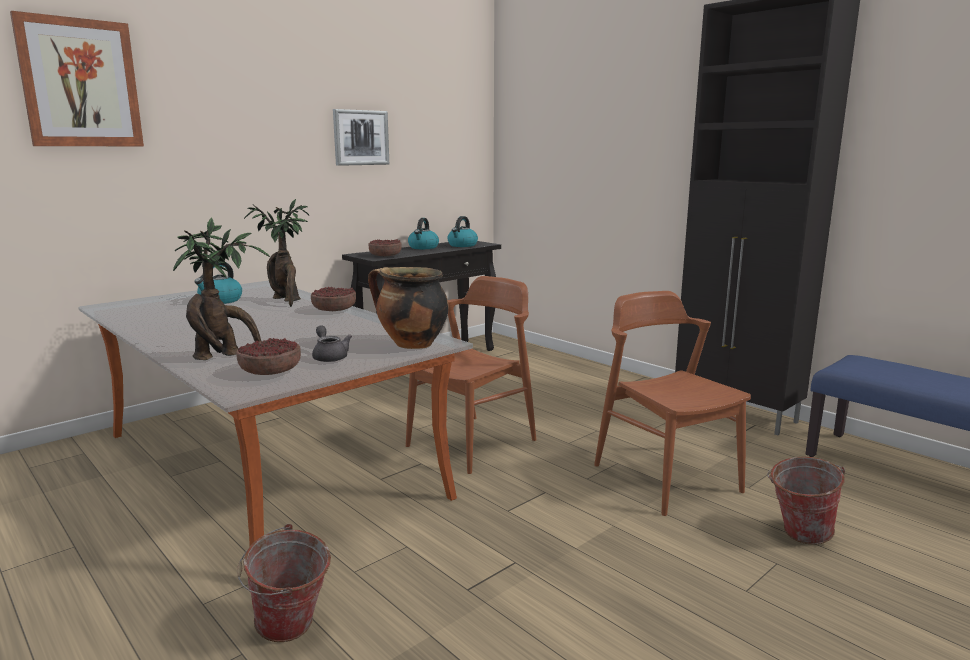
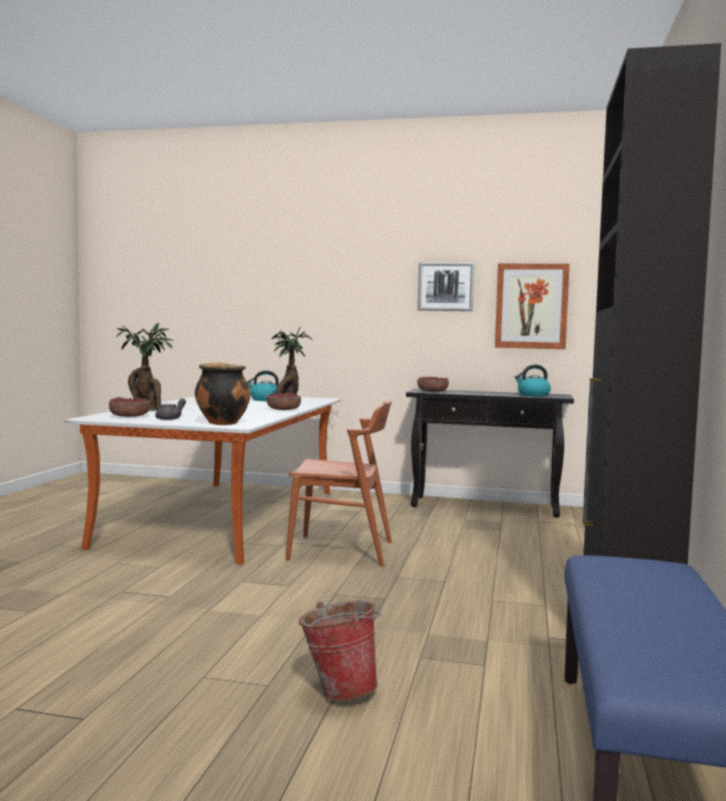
camera: 55 degrees right, 10 degrees down
(80, 83) = (239, 253): picture -> picture (531, 306)
(290, 632) = (44, 565): bucket -> none
(423, 247) = (494, 392): kettle -> none
(665, 478) = (383, 620): brown chair -> none

